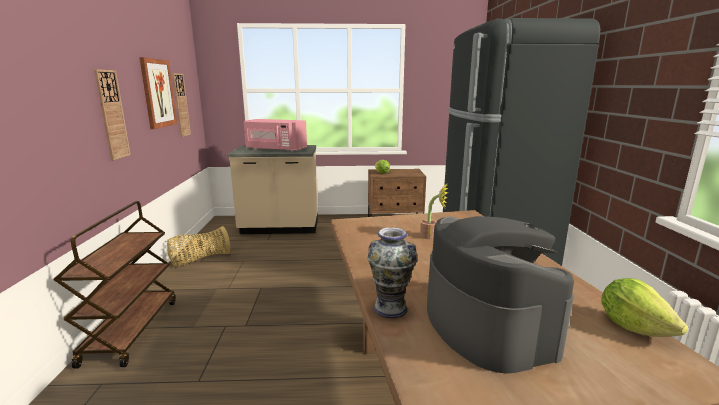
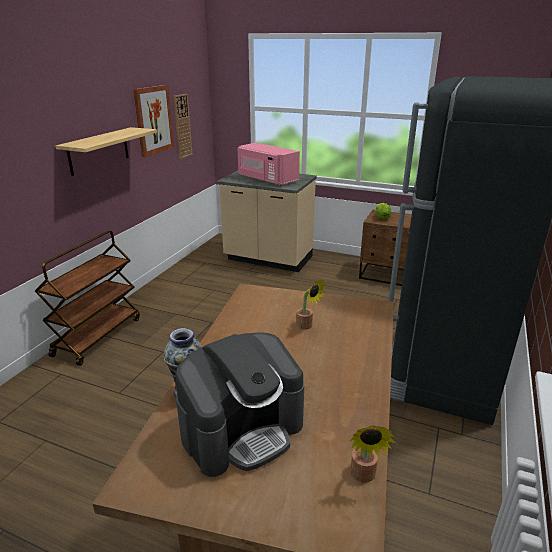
camera: 25 degrees right, 10 degrees up
(112, 115) = (99, 150): wall clock -> shelf
(199, 259) = (179, 280): basket -> none
(486, 323) = (242, 429): coffee machine -> coffee machine turned 45 degrees clockwise
(633, 326) = (363, 476): lettuce -> potted plant

